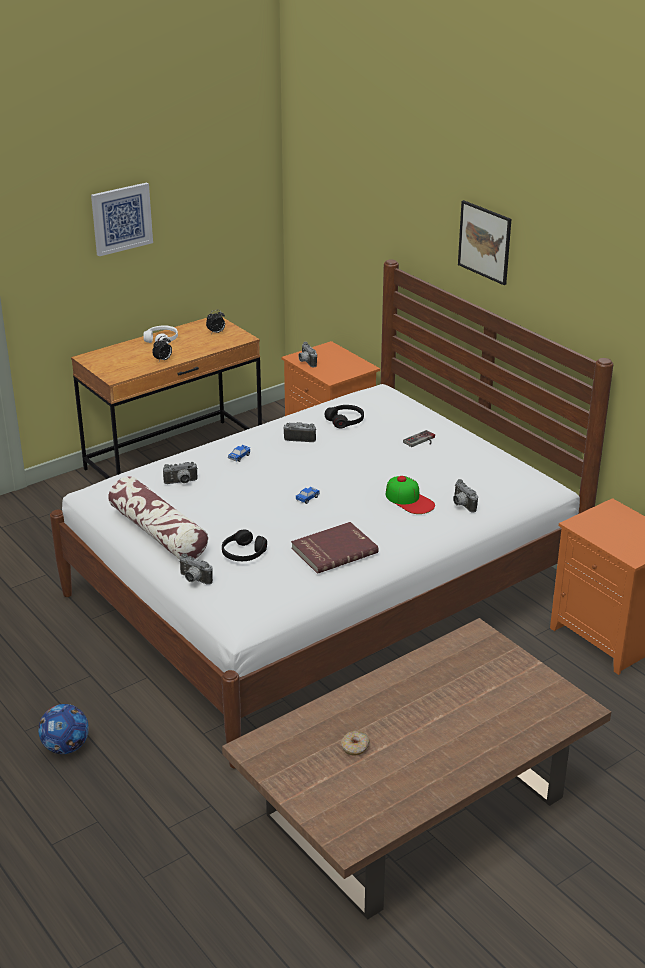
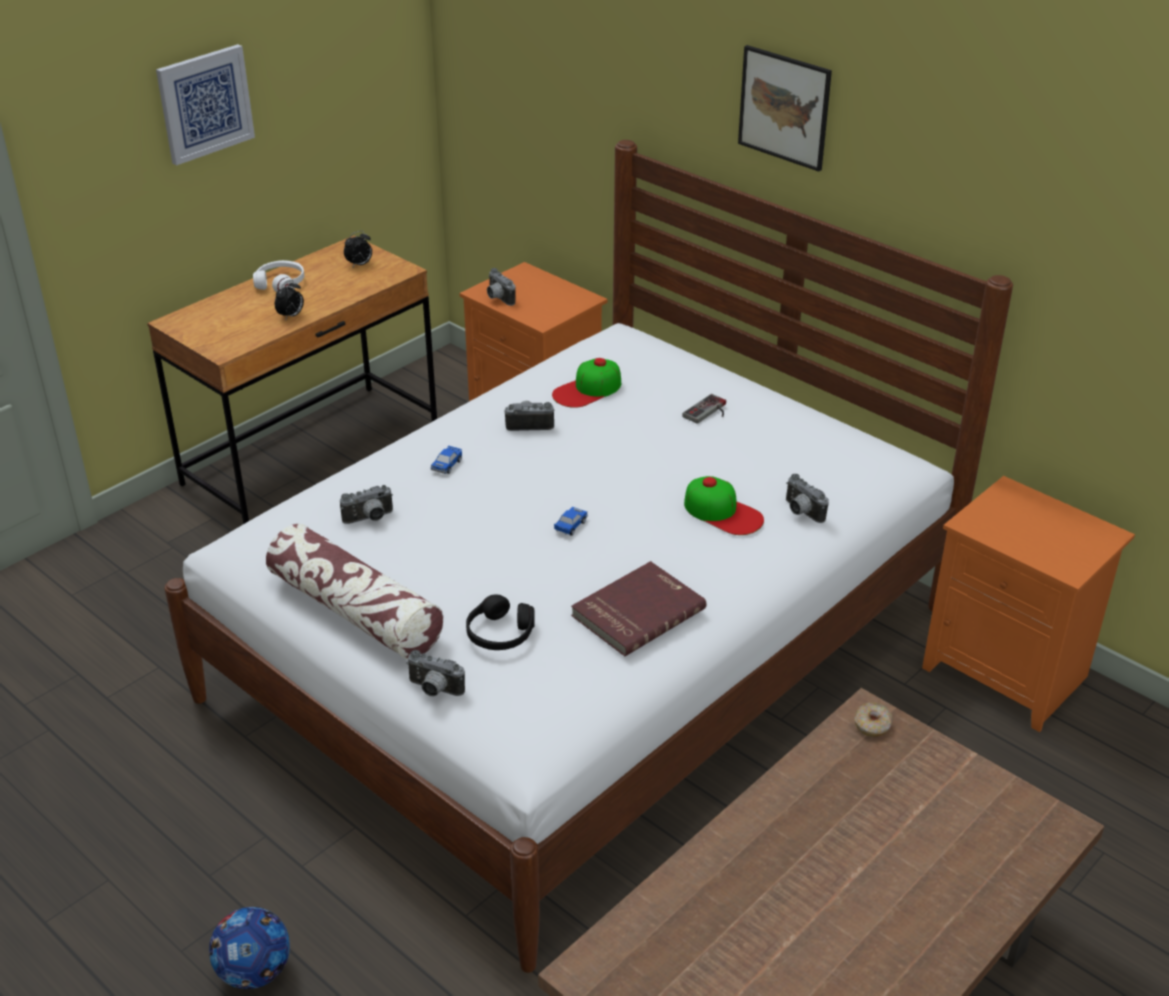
camera: 10 degrees left, 5 degrees up
(345, 421) = (587, 390): black headphones -> cap
(355, 747) = (748, 947): donut -> donut (872, 725)

